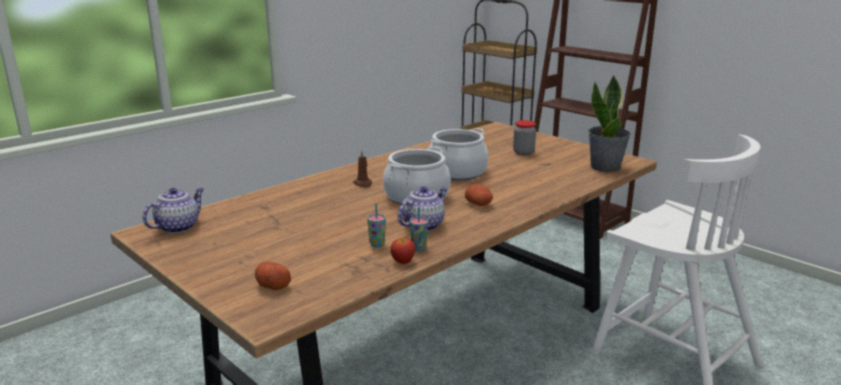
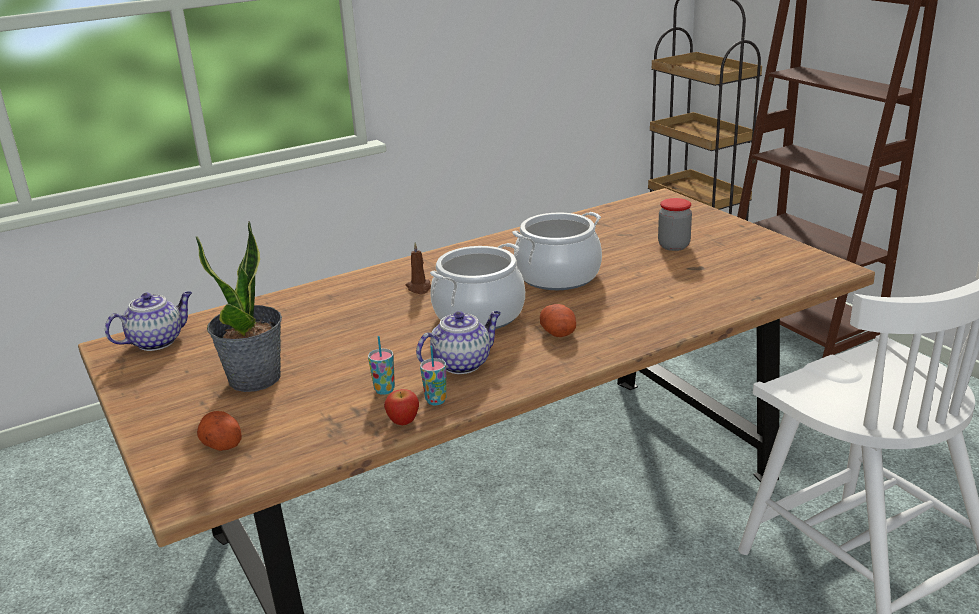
camera: 15 degrees right, 5 degrees up
(605, 167) = (785, 279): potted plant -> potted plant (255, 379)

